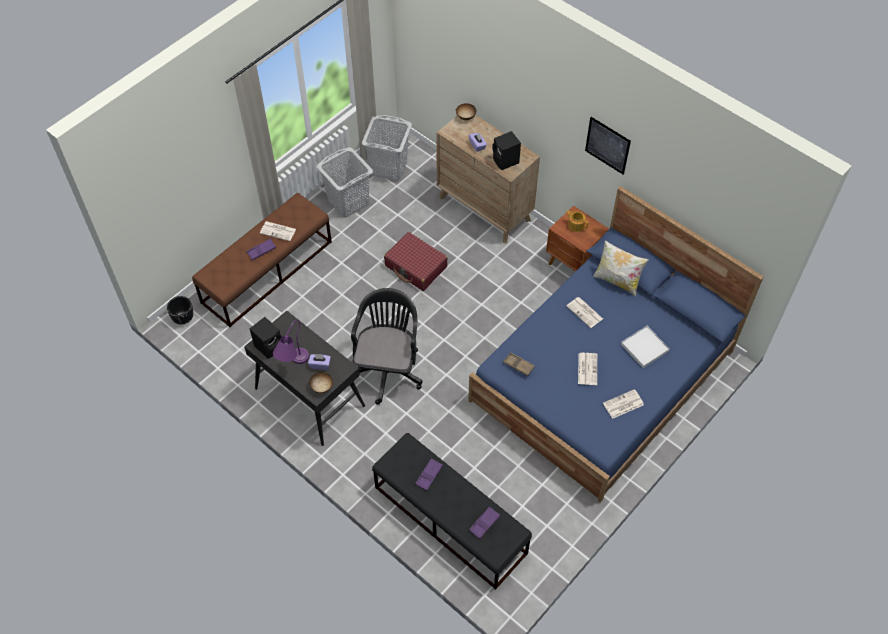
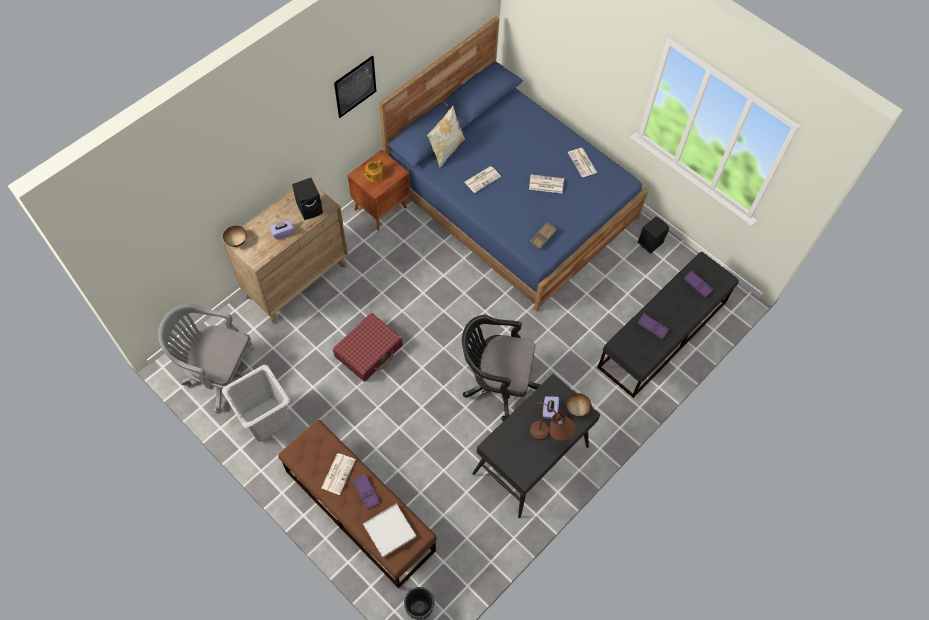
camera: 90 degrees left, 5 degrees up
(269, 346) = (525, 463): black speaker -> black speaker (649, 242)
(293, 365) = (550, 438): purple table lamp -> brown table lamp
(389, 167) = (220, 373): grey laundry basket -> grey office chair
(644, 348) = (523, 139): white tray -> white tray (390, 531)

